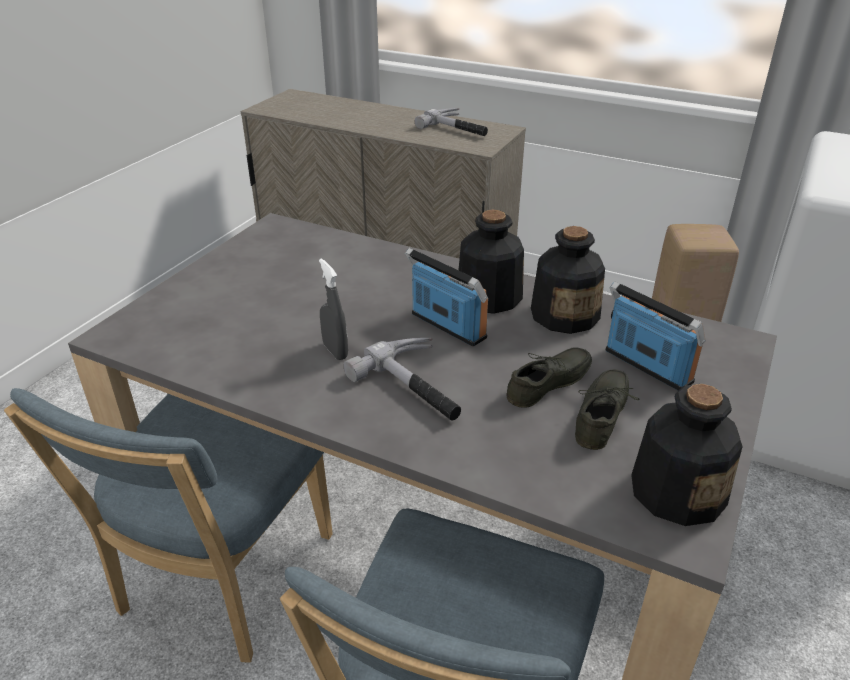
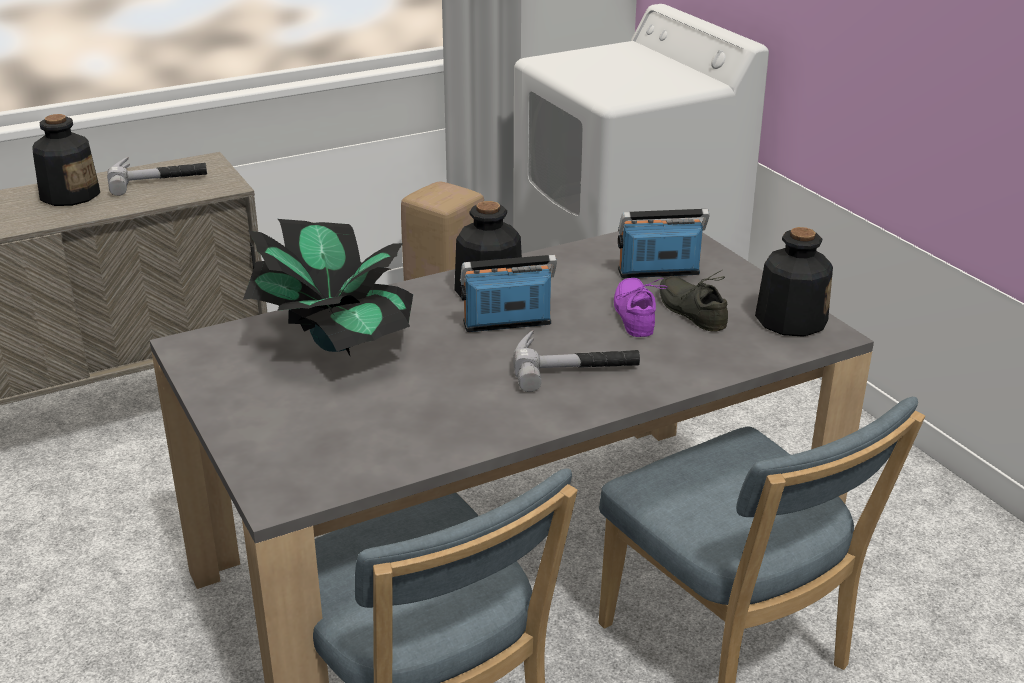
camera: 55 degrees left, 5 degrees down
(335, 351) = (476, 385): grey spray bottle -> none
(336, 269) = (336, 342): none -> potted plant
(551, 385) = (638, 314): grey shoe -> purple shoe
(564, 315) = (557, 273): bottle -> bottle (70, 195)

